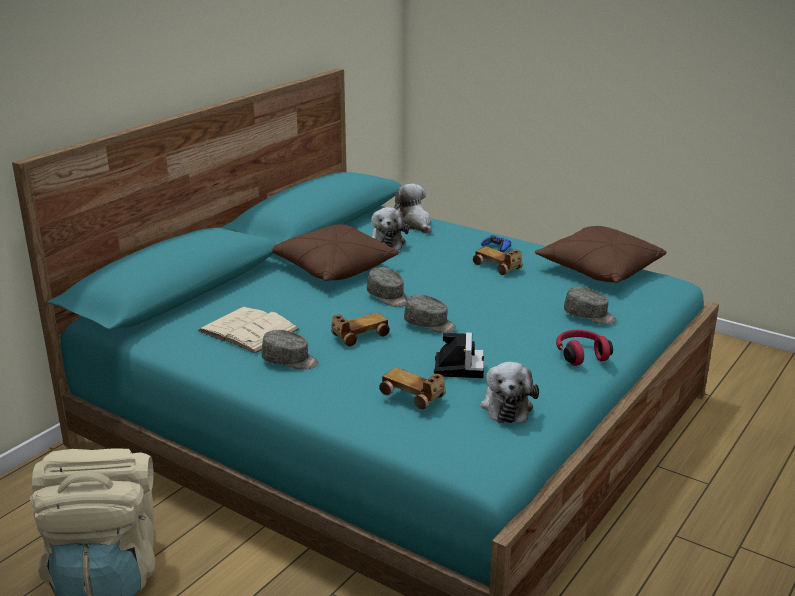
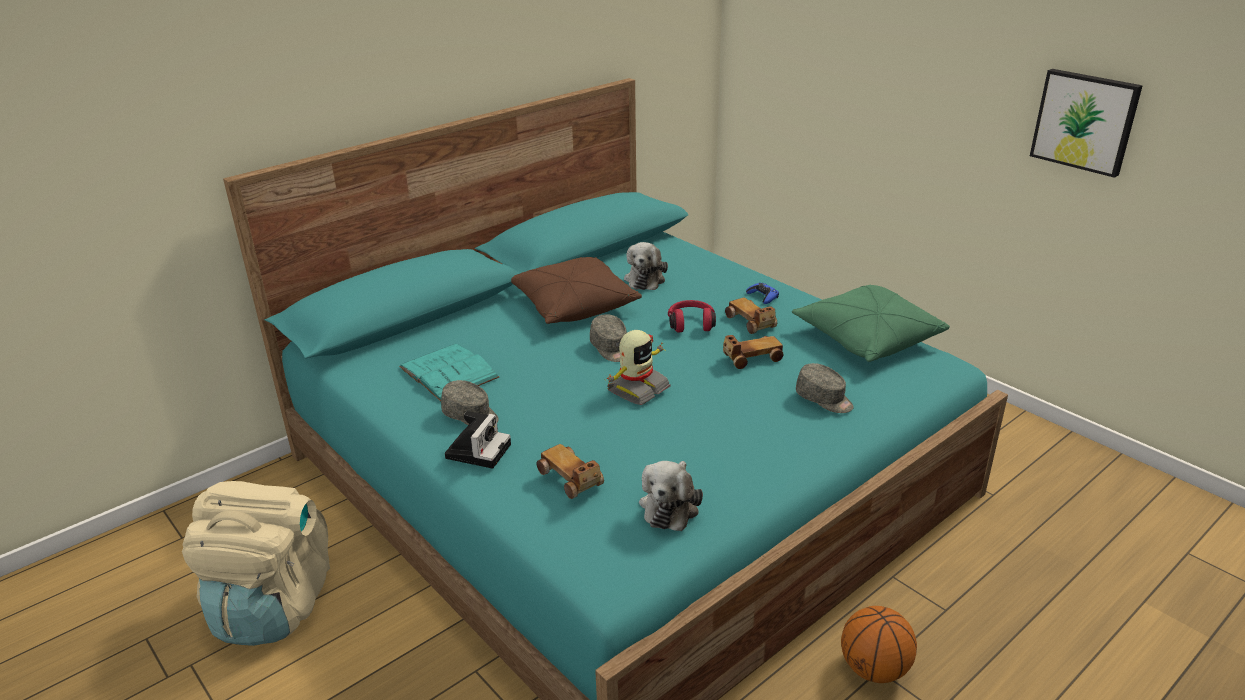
camera: 15 degrees right, 5 degrees up
(248, 330) = (448, 372): beige book -> turquoise book
(359, 335) = (556, 393): toy car -> toy car (751, 358)
(415, 224) = (687, 259): plush toy -> none
(430, 324) = (637, 389): grey cap -> toy robot
(458, 366) = (638, 448): camera -> camera (478, 449)
(580, 355) = (789, 450): red headphones -> red headphones (691, 324)
(598, 270) = (866, 339): brown pillow -> green pillow
(672, 535) = (874, 669): none -> basketball
(741, 80) = (1085, 121): none -> picture

